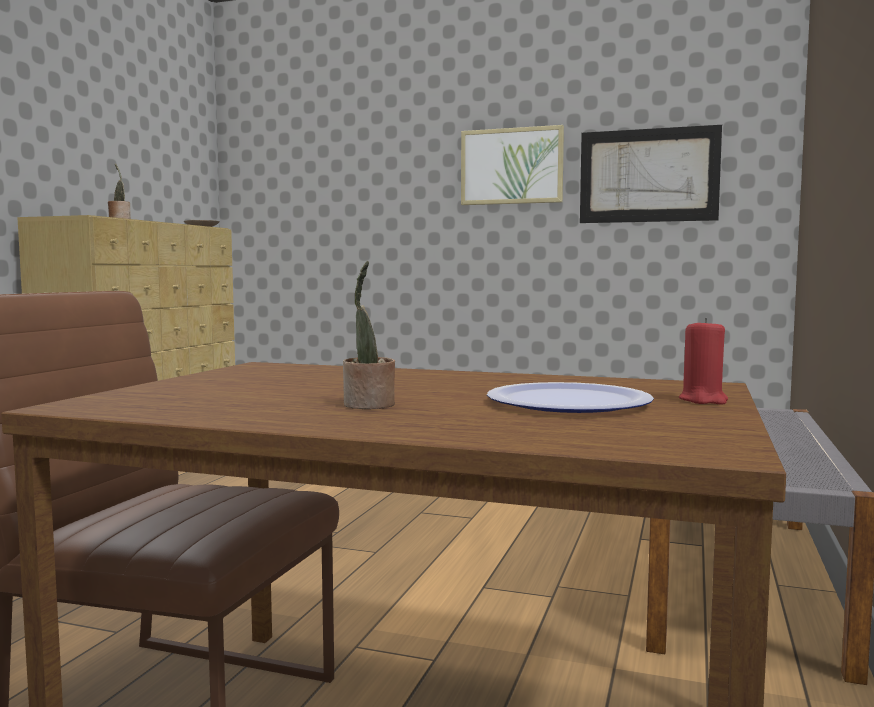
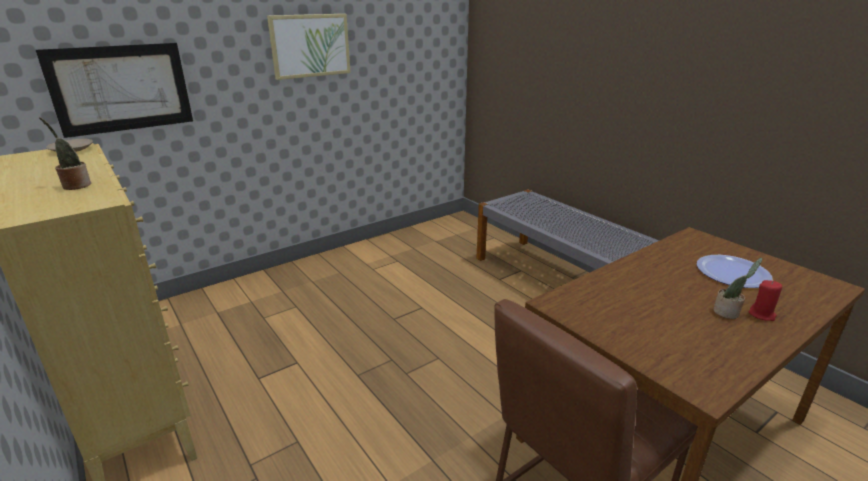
camera: 55 degrees left, 20 degrees up
(648, 175) = (398, 51): picture -> picture (121, 88)
(703, 400) = (734, 250): red candle -> red candle (762, 315)

